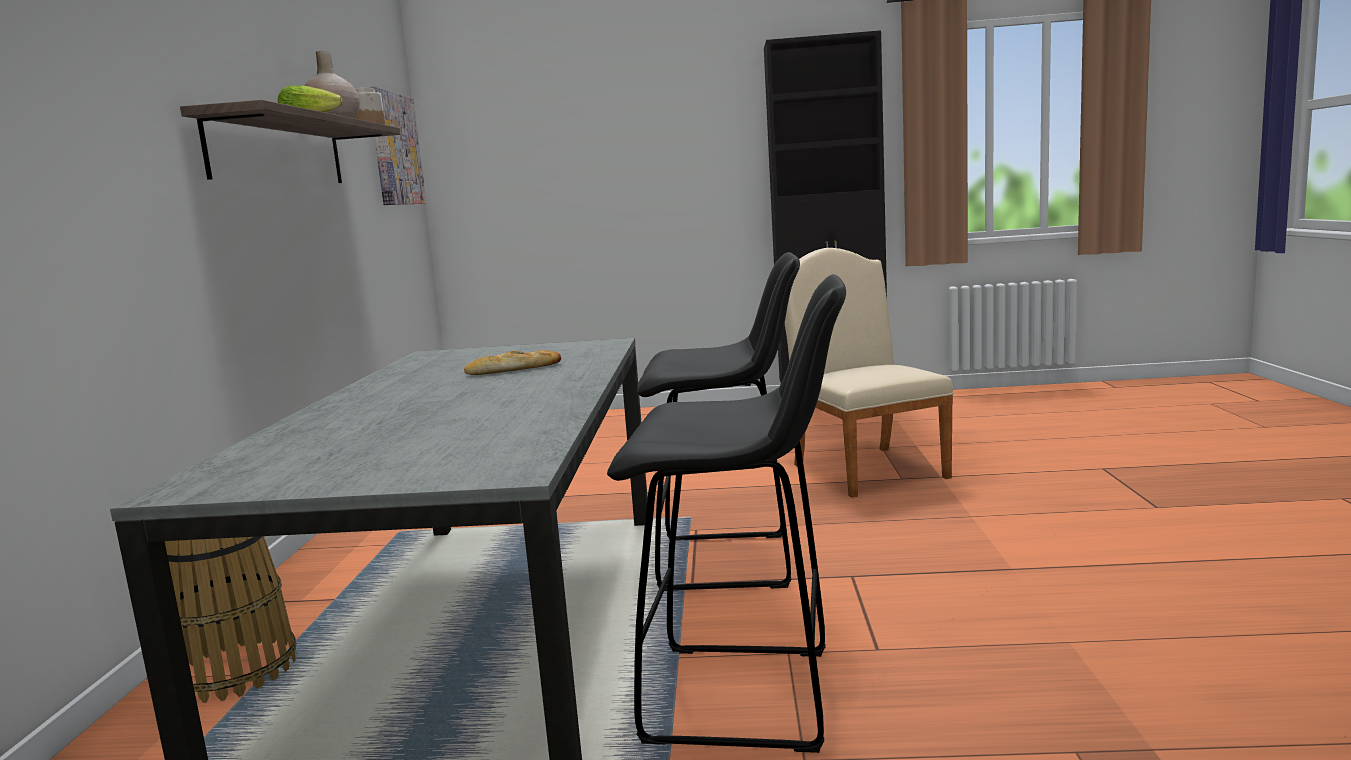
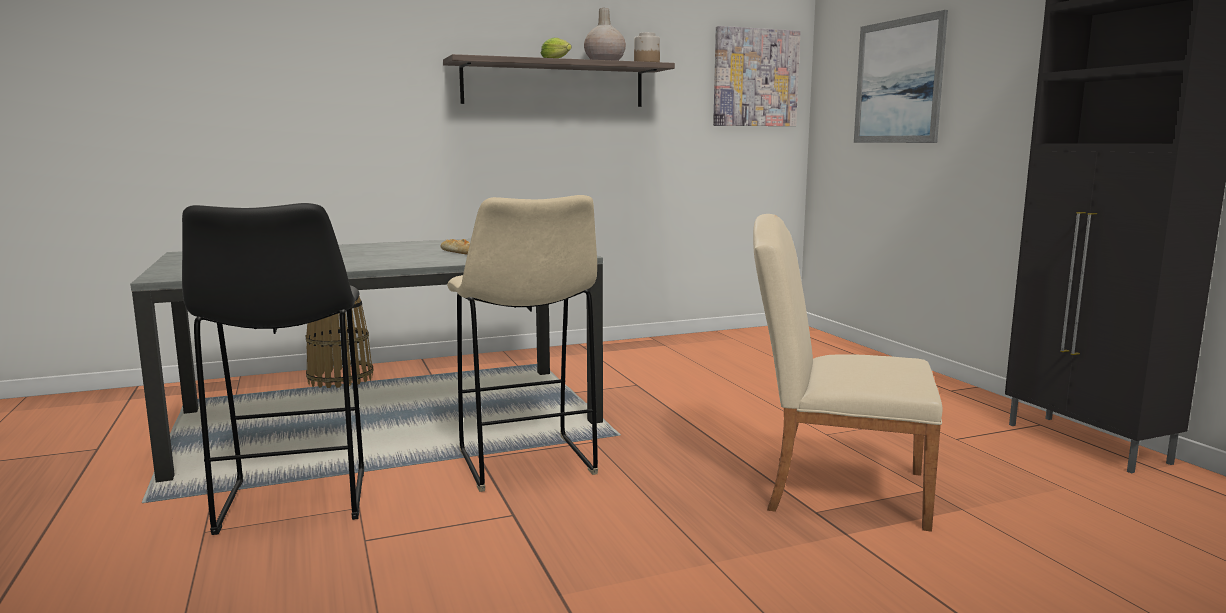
camera: 65 degrees right, 0 degrees up
(561, 153) = (898, 81): none -> picture
(731, 562) = (527, 464): black stool -> beige stool
(864, 468) = (833, 488): beige chair -> beige chair turned 120 degrees counterclockwise

